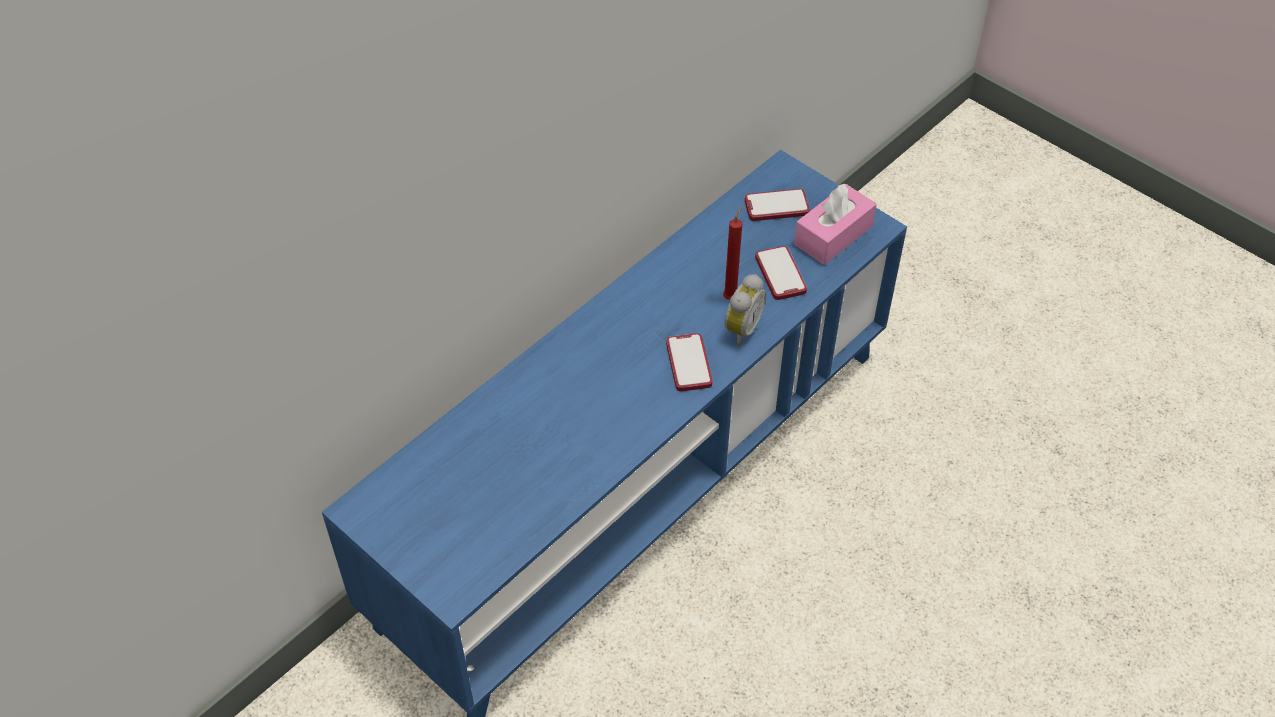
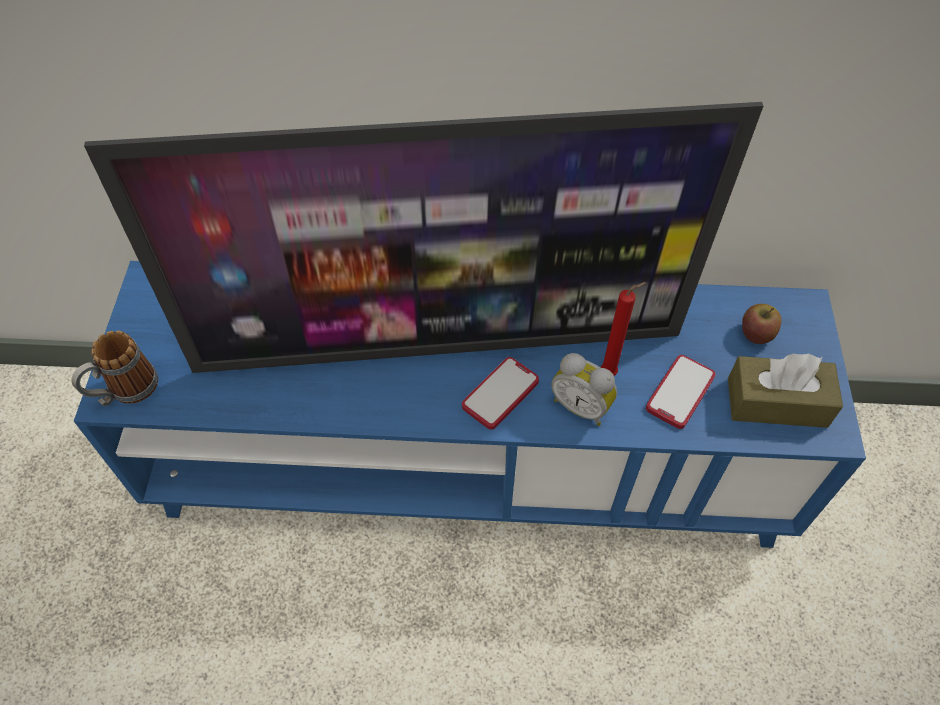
camera: 50 degrees right, 5 degrees up
(458, 581) = (125, 391): none -> mug
(616, 370) = (440, 346): none -> television
(740, 328) = (581, 406): alarm clock -> alarm clock turned 45 degrees clockwise
(776, 206) = (756, 333): phone -> apple
(833, 235) = (777, 402): pink tissue box -> brown tissue box

